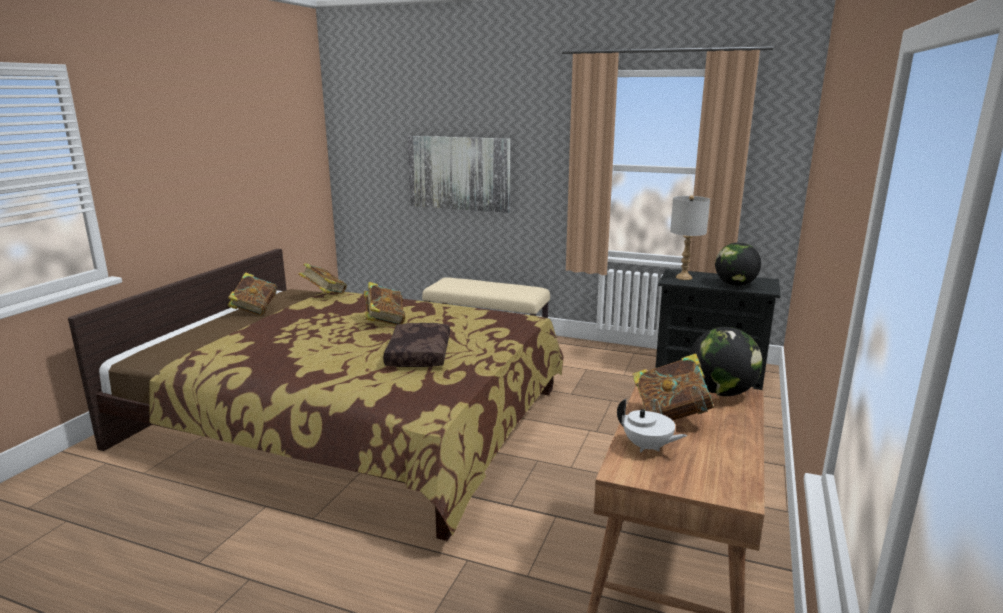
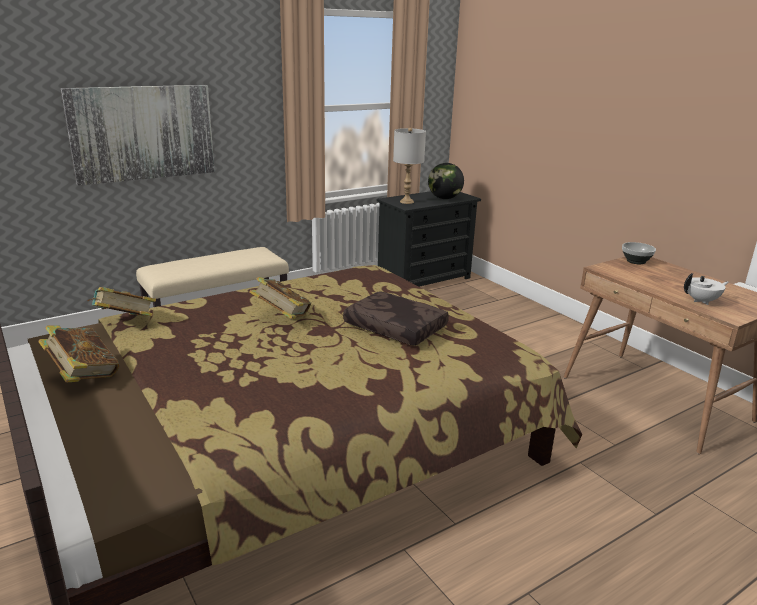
camera: 55 degrees left, 5 degrees up
(671, 417) = (663, 283): book -> none
(721, 392) = (635, 261): globe -> bowl

